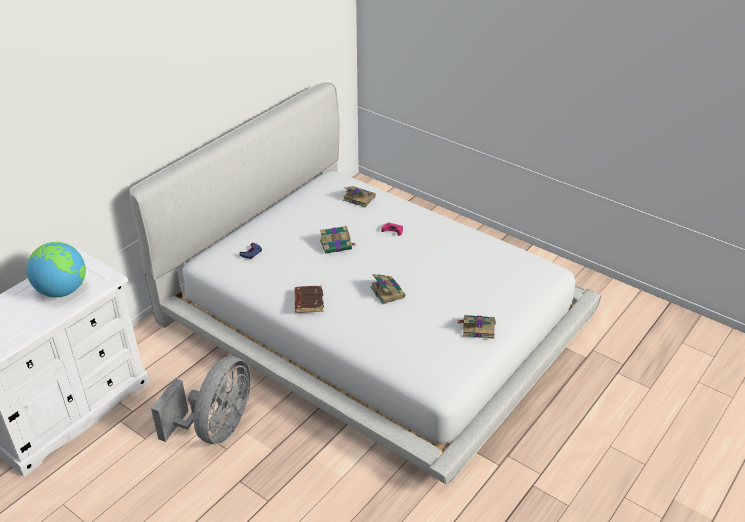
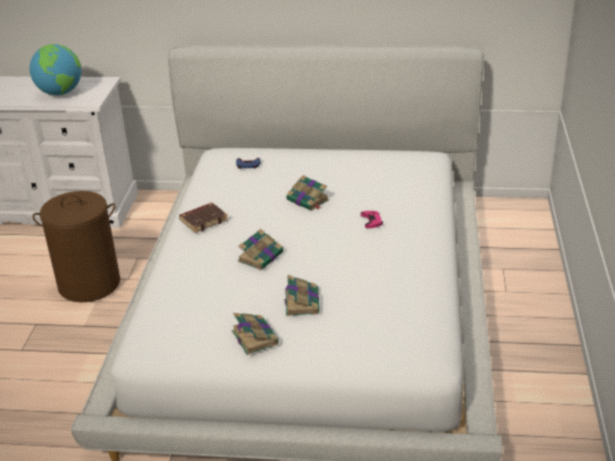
camera: 60 degrees right, 5 degrees down
(216, 428) = (90, 284): grey fan -> brown laundry basket
(358, 198) = (404, 182): book -> book (302, 302)

